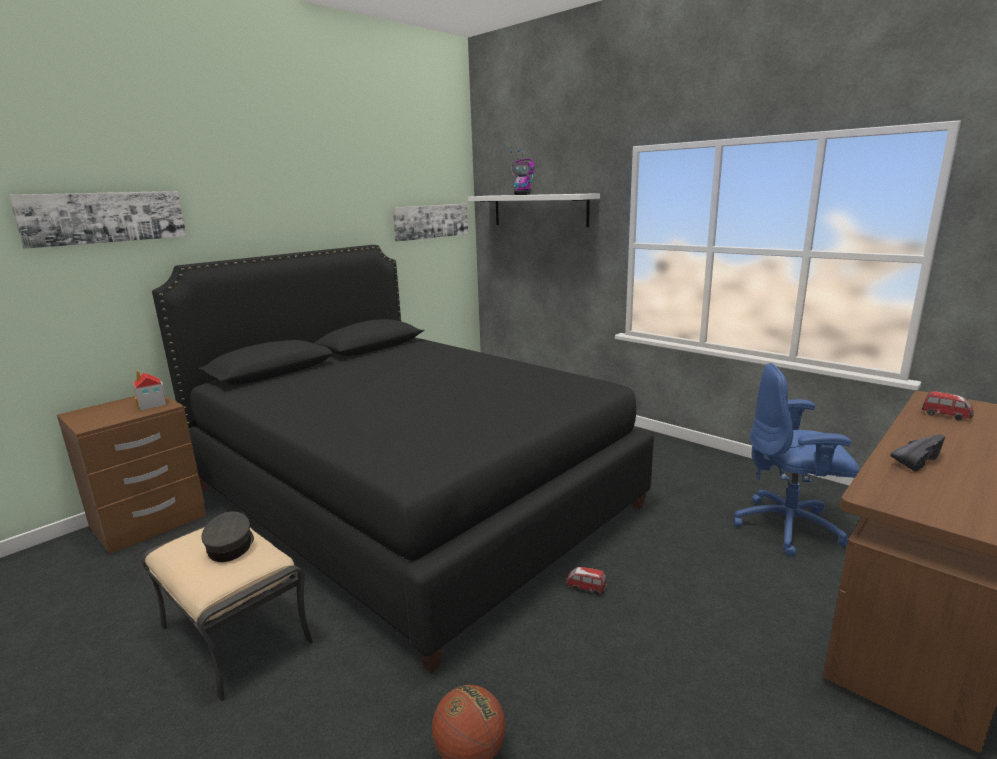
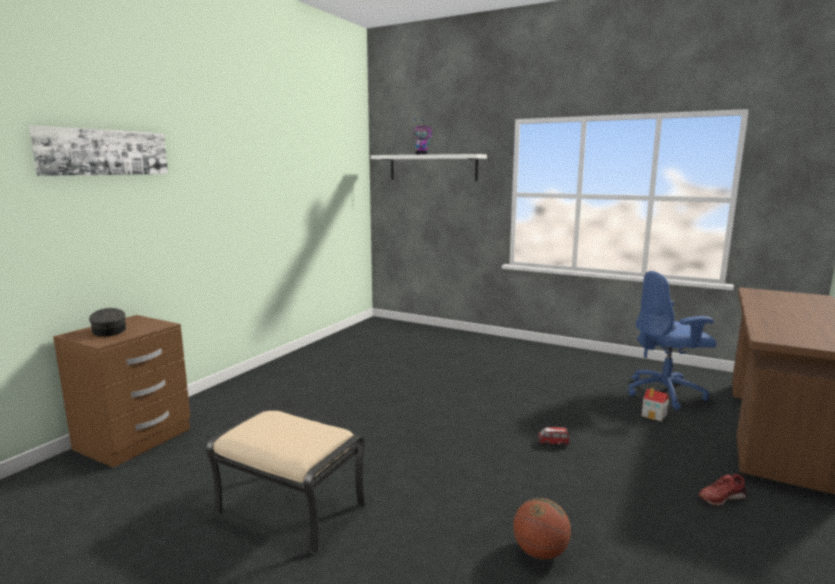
camera: 15 degrees left, 5 degrees down
(152, 404) = (147, 324): toy house -> toy house (654, 415)
(230, 546) = (294, 425): grey cap -> grey cap (109, 331)
(410, 497) = (371, 399): black bed -> none
(431, 221) = (341, 174): picture -> none
(773, 712) = (721, 497): none -> red shoe
(915, 460) = (773, 320): black shoe -> none
(946, 415) = (768, 298): toy car -> none

